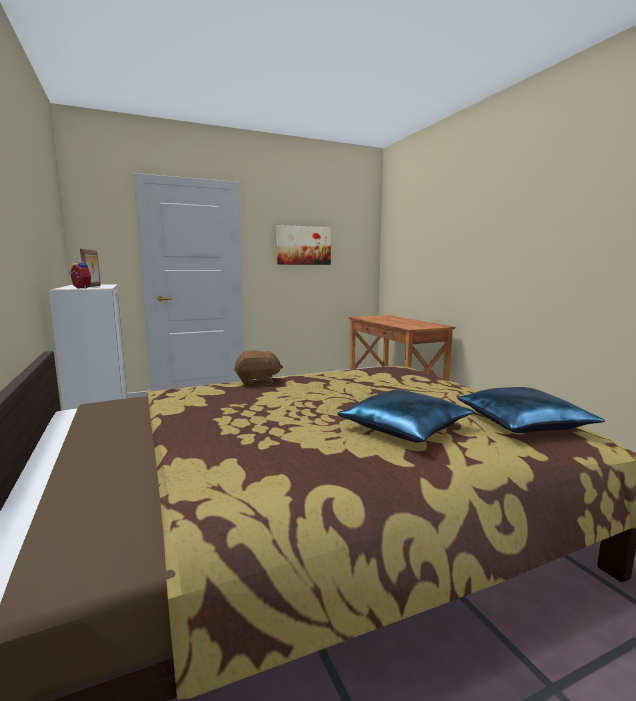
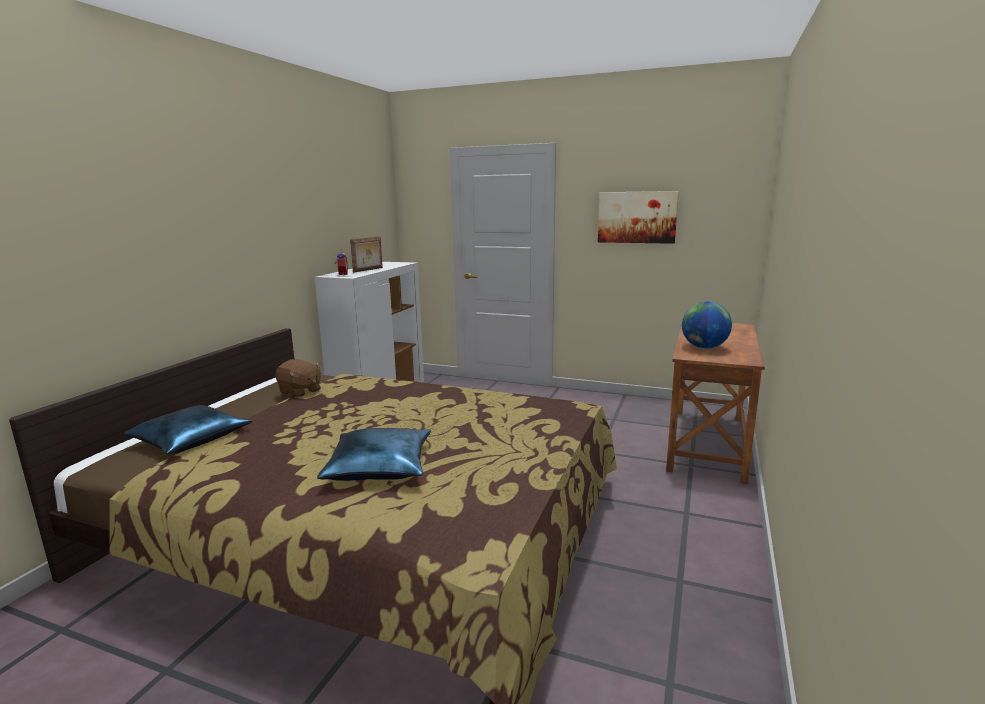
camera: 45 degrees right, 5 degrees up
(257, 382) = (414, 386): brown plush toy -> brown plush toy (300, 392)
(405, 324) = (704, 347): none -> globe
(521, 422) = (478, 507): blue pillow -> blue pillow (191, 440)

